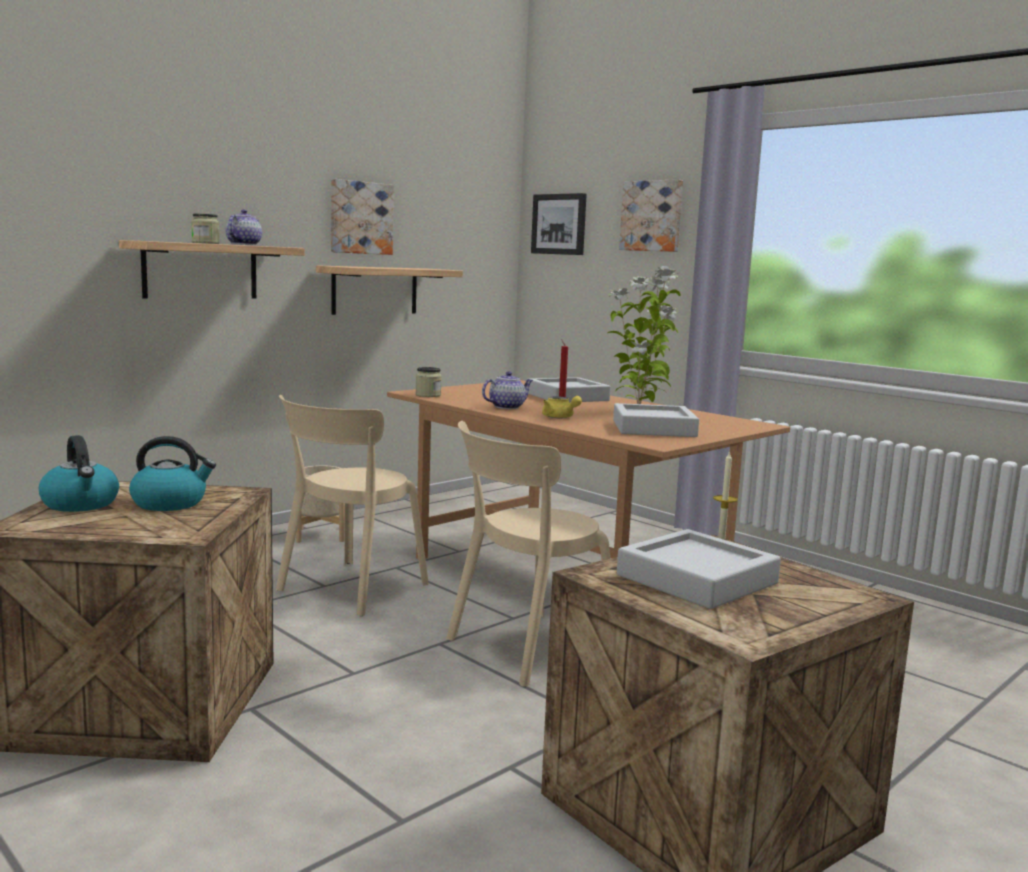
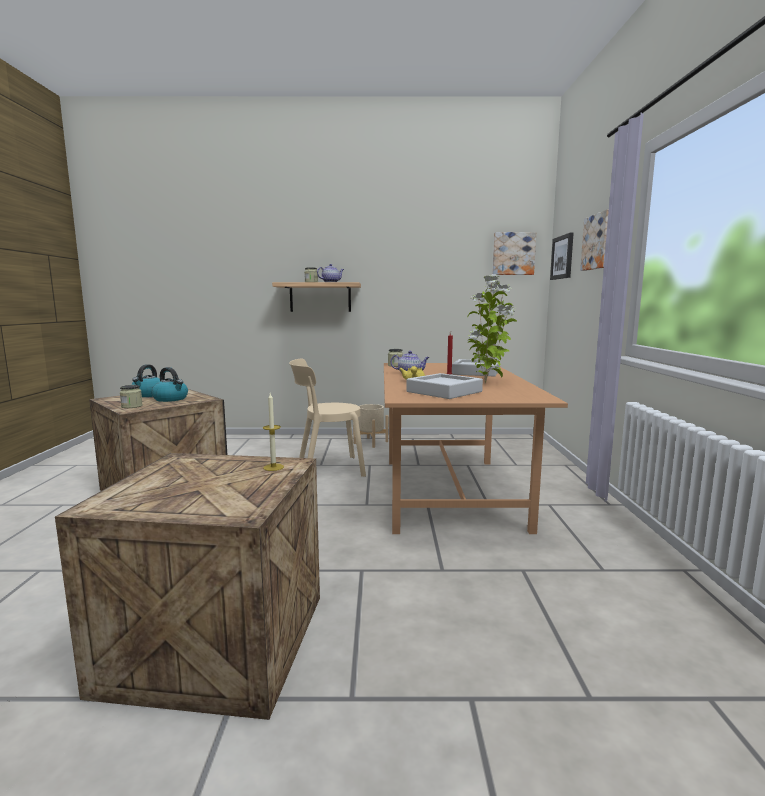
camera: 45 degrees right, 0 degrees up
(157, 529) = (132, 406): none -> jar
(360, 218) = (418, 264): picture -> picture (513, 254)
(375, 290) = (428, 307): shelf -> none
(524, 649) = (335, 521): beige chair -> none
(697, 579) = (205, 474): grey tray -> none

